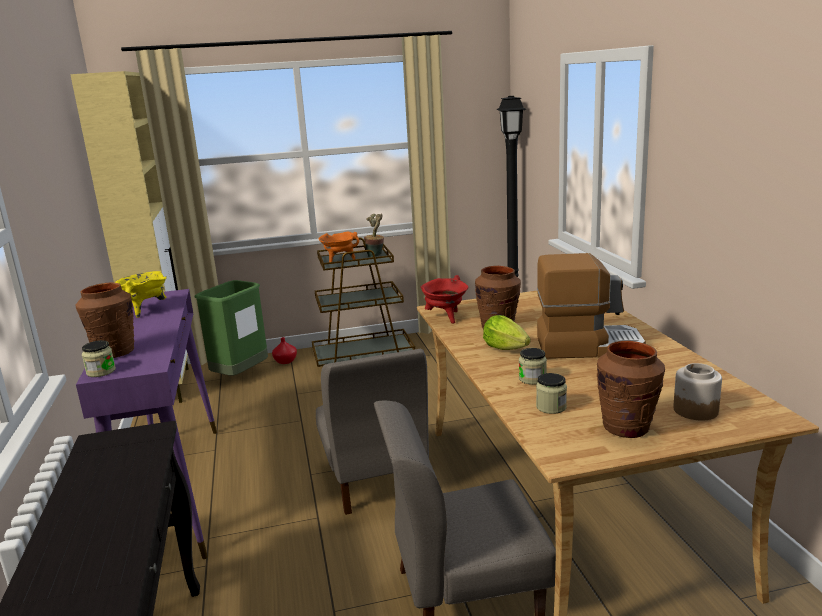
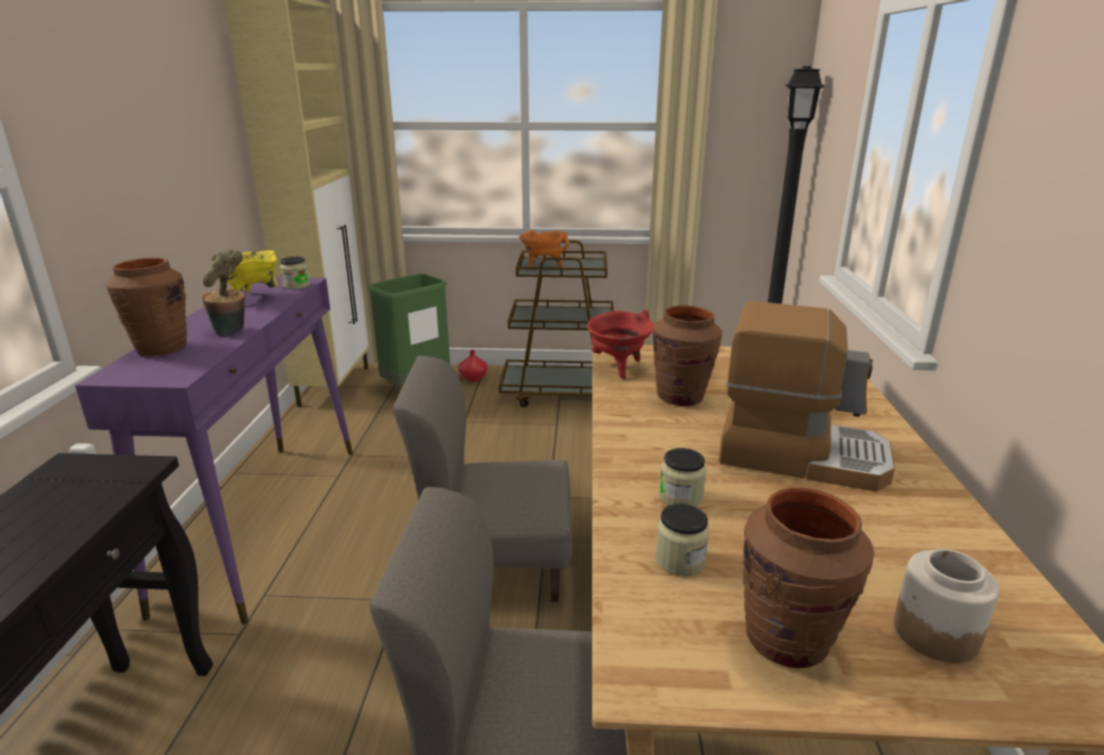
camera: 15 degrees right, 5 degrees up
(101, 371) = (119, 373): jar -> jar (296, 285)
(376, 255) = (591, 266): potted plant -> potted plant (232, 332)
(376, 480) = (495, 563): grey chair -> grey chair turned 90 degrees clockwise
(505, 348) = (671, 433): lettuce -> none

